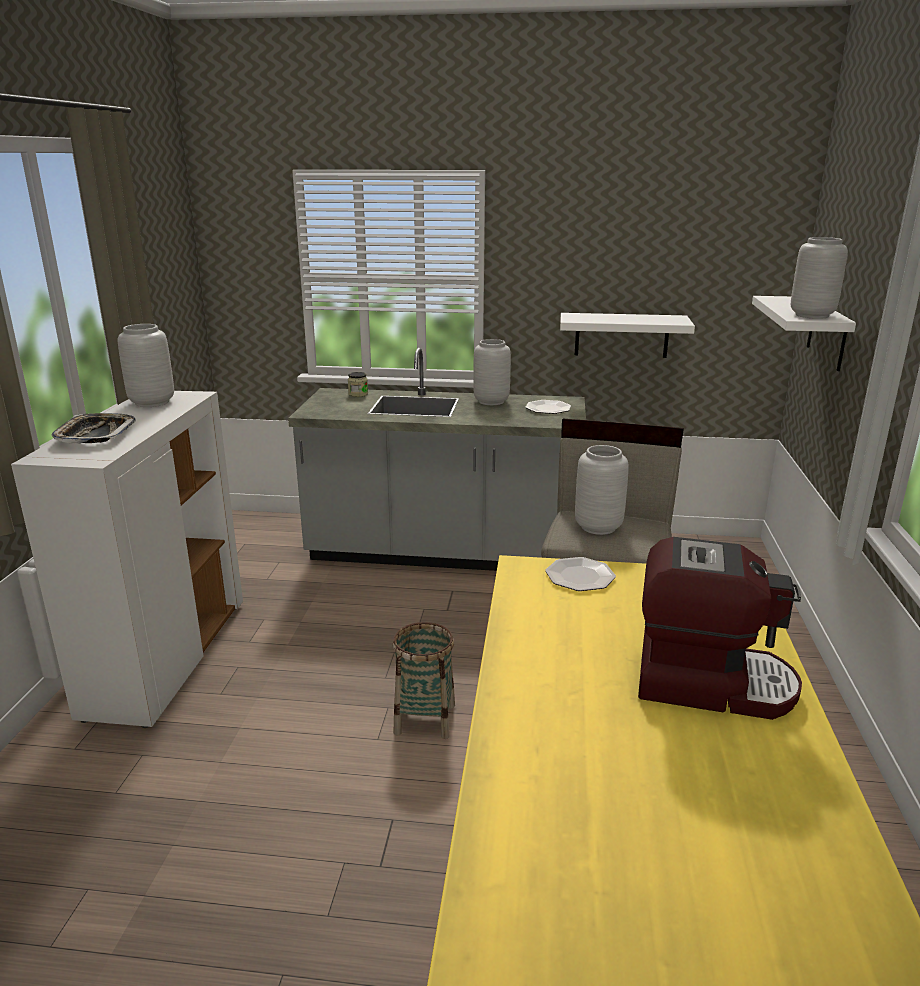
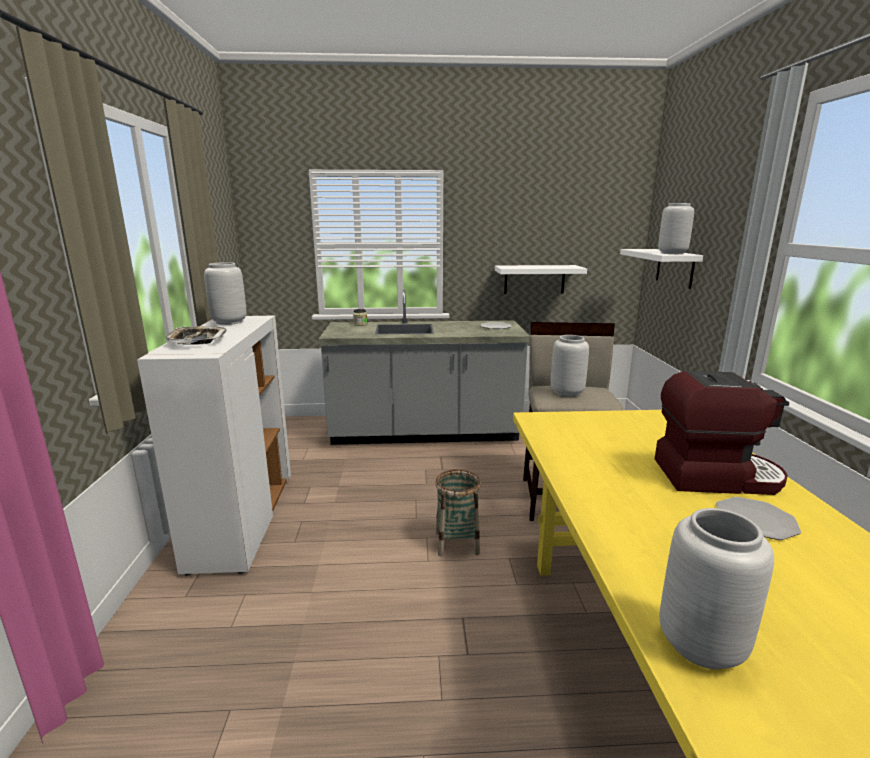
camera: 10 degrees left, 5 degrees down
(490, 401) = (454, 324): grey vase -> grey vase (699, 644)
(580, 576) = (578, 420): plate -> plate (756, 520)

